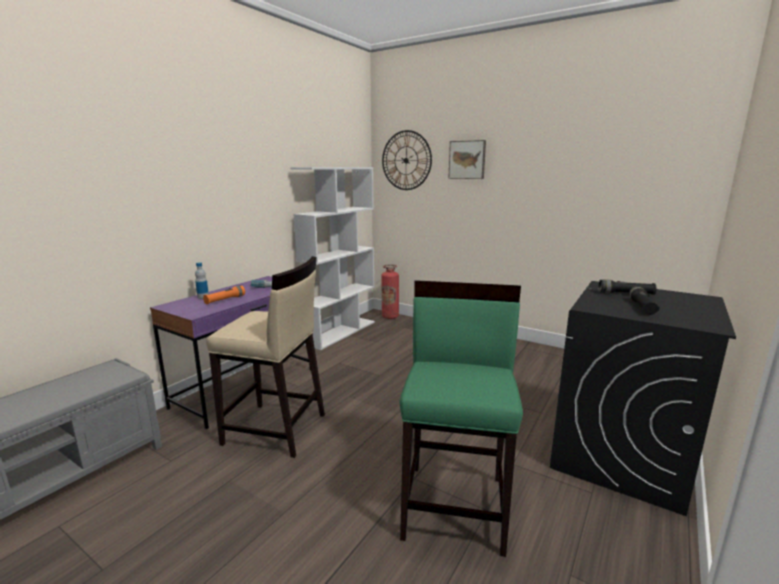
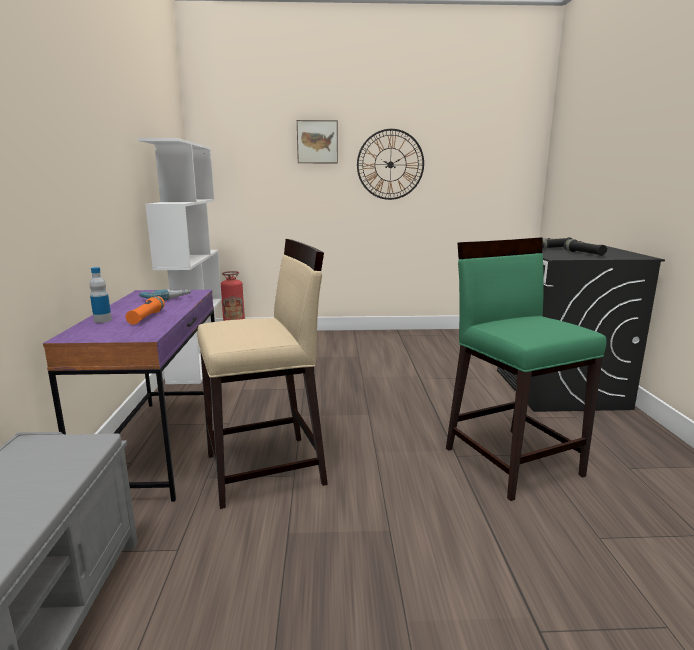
camera: 35 degrees left, 0 degrees up
(406, 160) = (238, 142): wall clock -> wall clock (390, 164)

